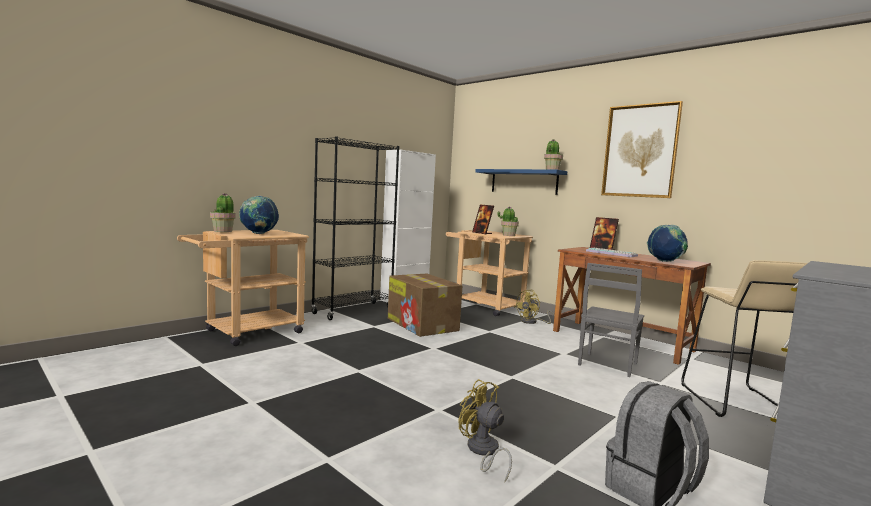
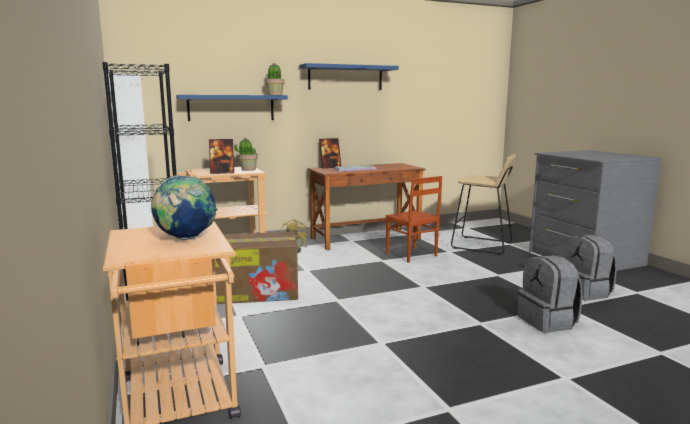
camera: 65 degrees left, 5 degrees up
(223, 231) = (137, 254): potted plant -> none
(483, 452) = (548, 322): yellow fan -> grey backpack
(606, 364) = (411, 255): grey chair -> brown chair
(640, 151) = (345, 77): picture -> blue shelf
(665, 261) = (399, 168): globe -> none

